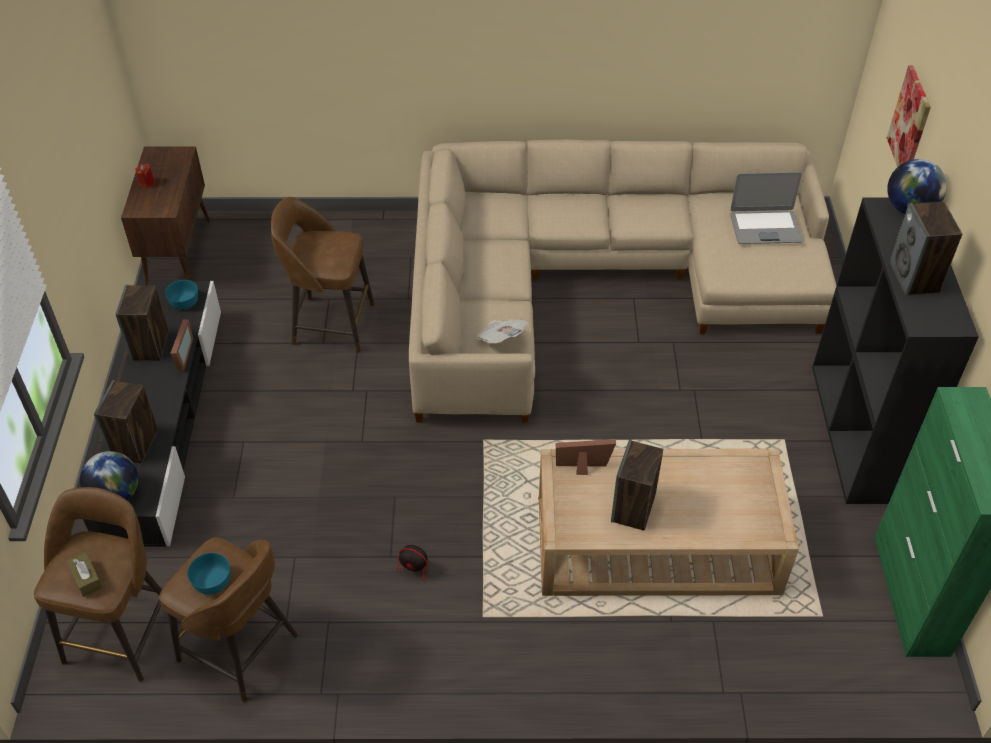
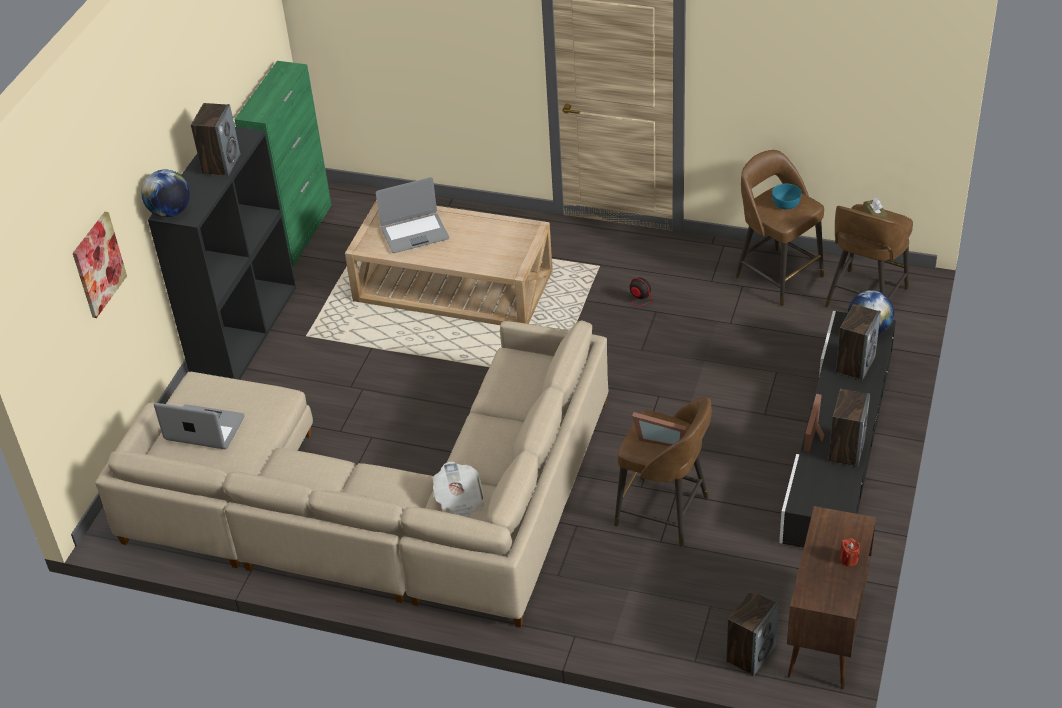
camera: 160 degrees left, 5 degrees down
(184, 302) = (813, 491): turquoise bowl -> none
(501, 339) = (515, 369): newspaper -> newspaper (459, 501)
(584, 468) = (496, 263): picture frame -> picture frame (660, 438)
(633, 508) = (474, 235): speaker -> speaker (750, 654)
(710, 494) = (414, 233): none -> laptop

